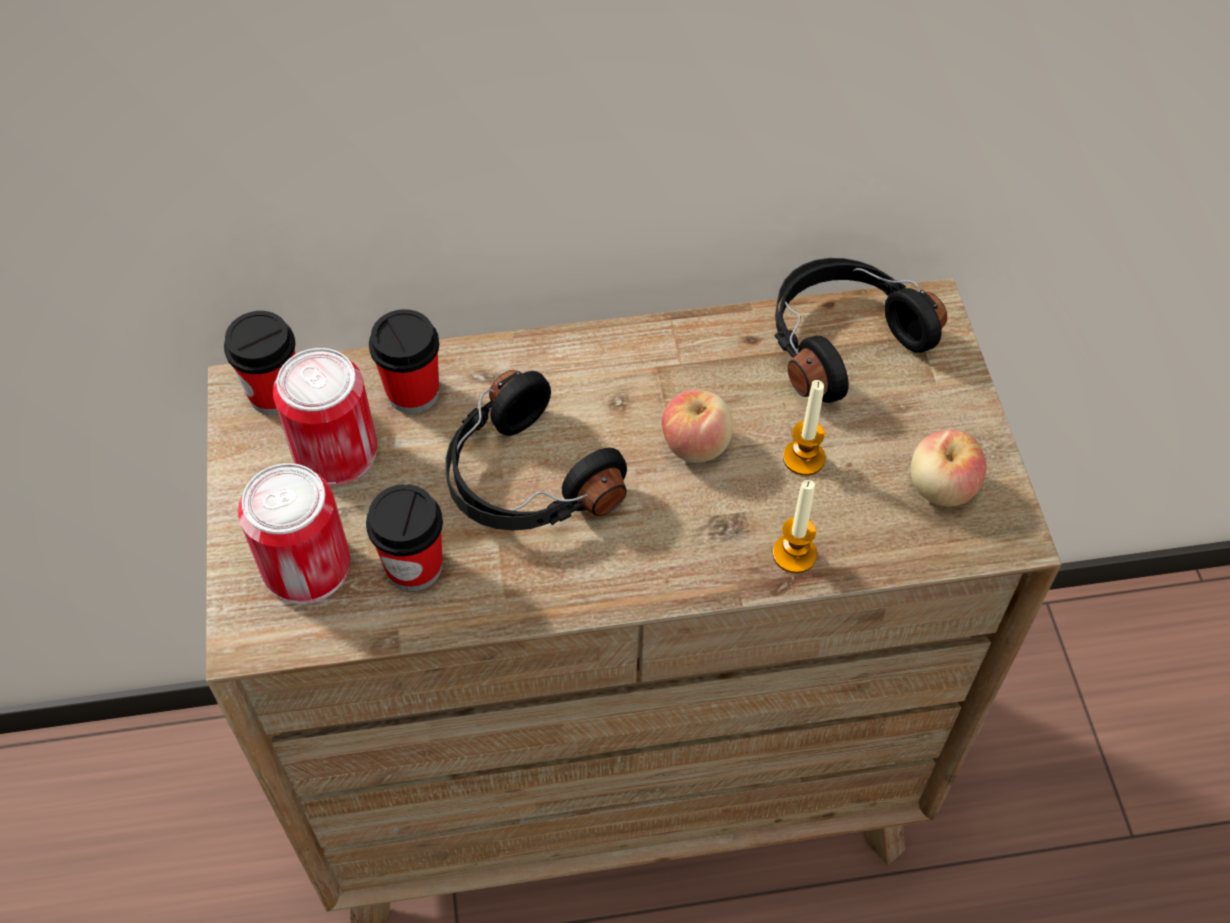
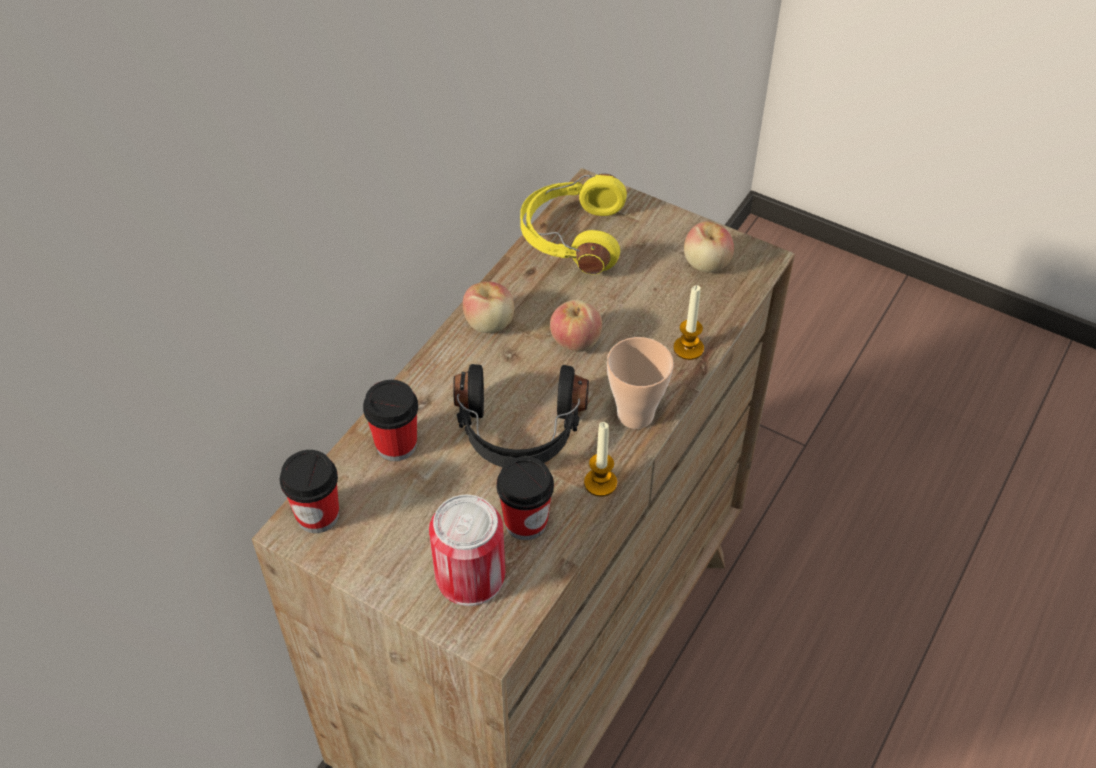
camera: 50 degrees left, 5 degrees down
(336, 452) = (399, 510): can -> none
(643, 356) = (489, 323): none -> apple
(648, 568) = (635, 414): none -> cup
(803, 458) = (632, 303): candle -> candle (600, 483)
(840, 340) = (572, 237): black headphones -> yellow headphones

